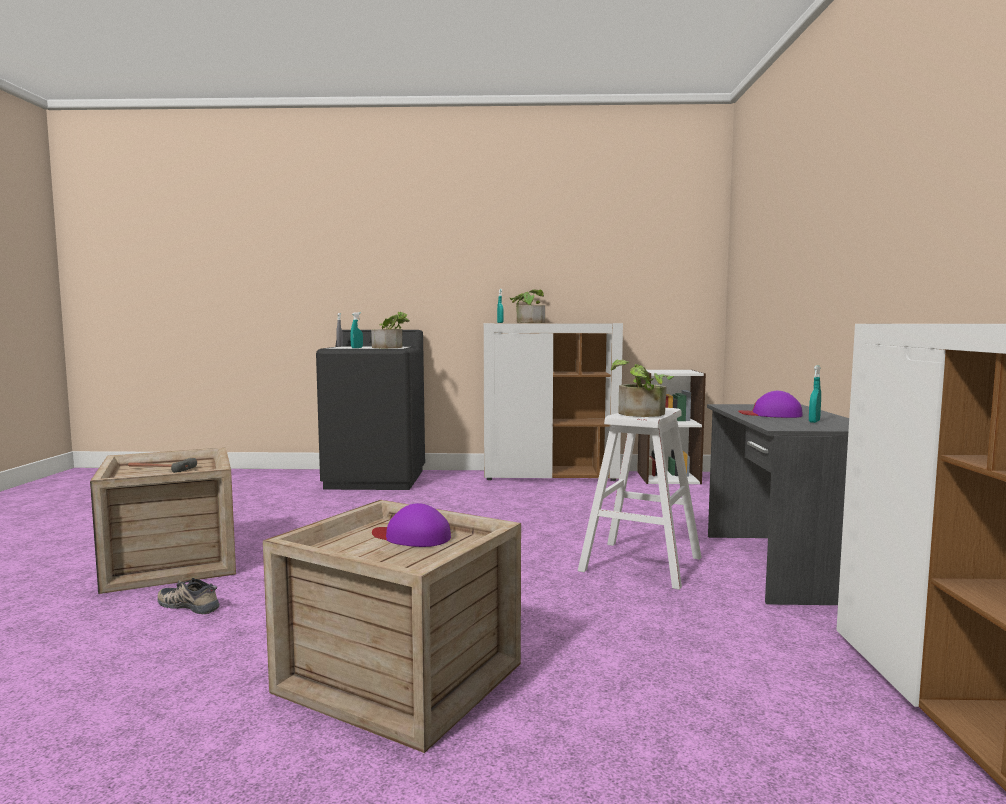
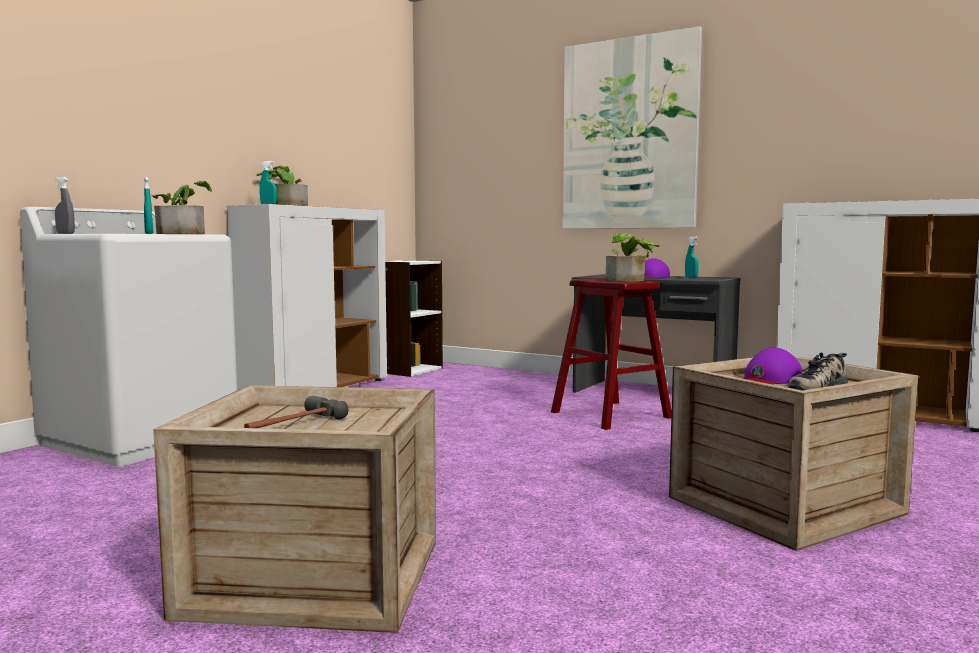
camera: 60 degrees left, 0 degrees up
(190, 605) = (524, 572): shoe -> shoe (816, 387)
(376, 479) = (142, 439): black washing machine -> white washing machine
(641, 564) = (610, 414): white stool -> red stool
(833, 224) = (629, 134): none -> picture

